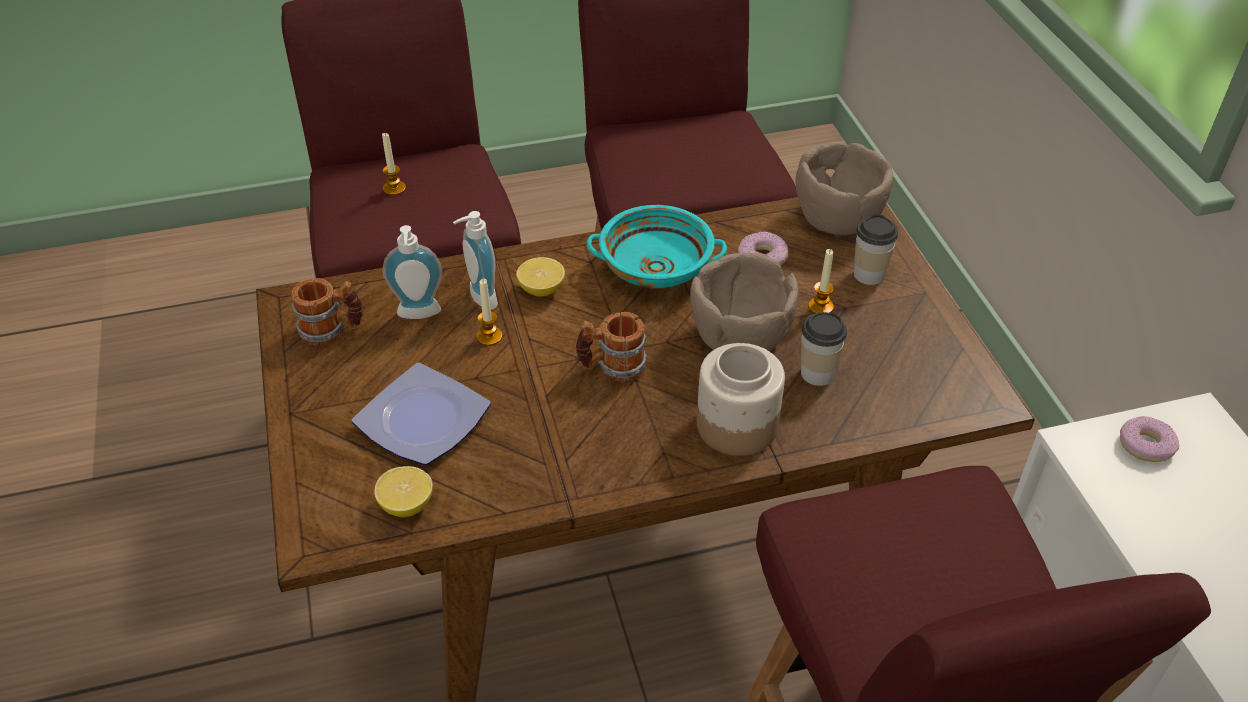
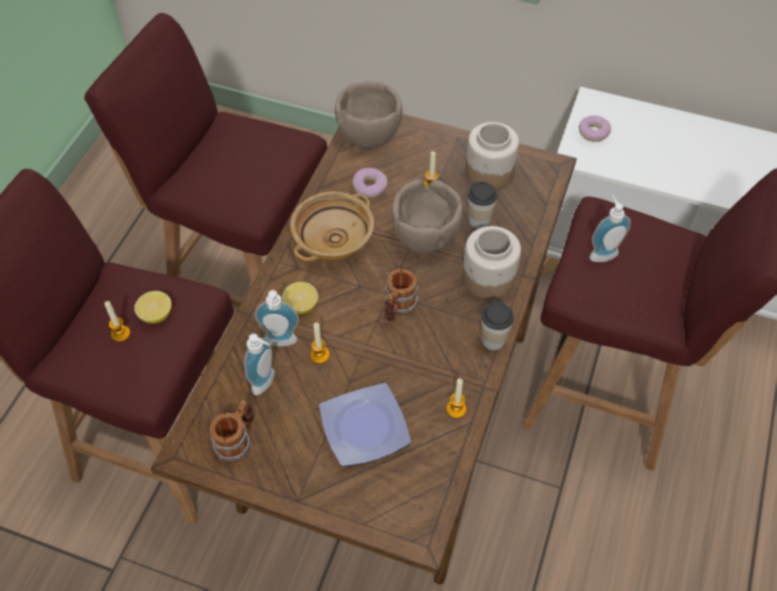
camera: 55 degrees left, 10 degrees up
(406, 505) = (428, 470): lemon -> lemon (156, 315)
(512, 489) = (456, 409): none -> candle
(657, 268) = (333, 239): turquoise bowl -> beige bowl
(868, 275) = (424, 151): cup -> cup (493, 340)
(899, 521) = (602, 252): none -> soap dispenser
(904, 345) = (488, 172): none -> jar

